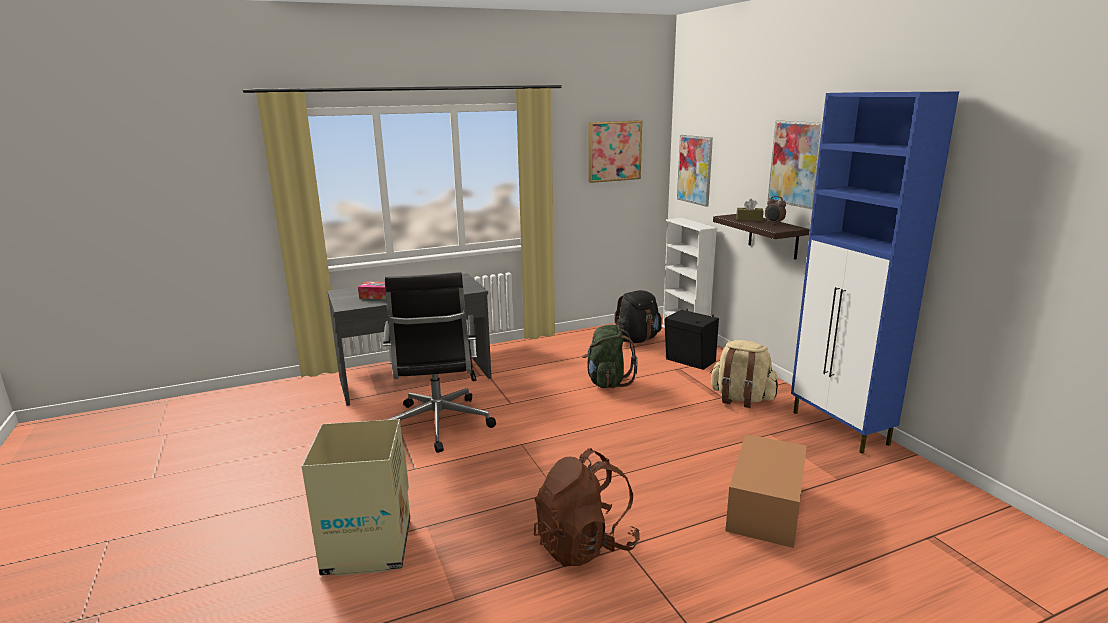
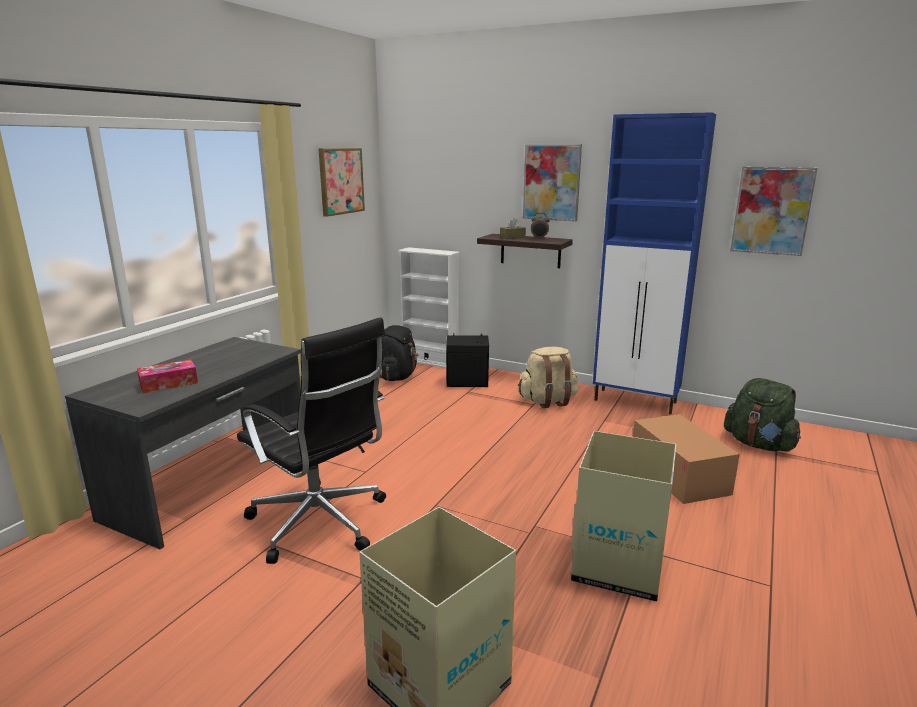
camera: 40 degrees left, 0 degrees up
(585, 545) = (618, 565): brown backpack -> cardboard box
(607, 382) = (427, 421): green backpack -> green backpack (759, 444)
(695, 169) = (420, 197): picture -> picture (772, 211)

